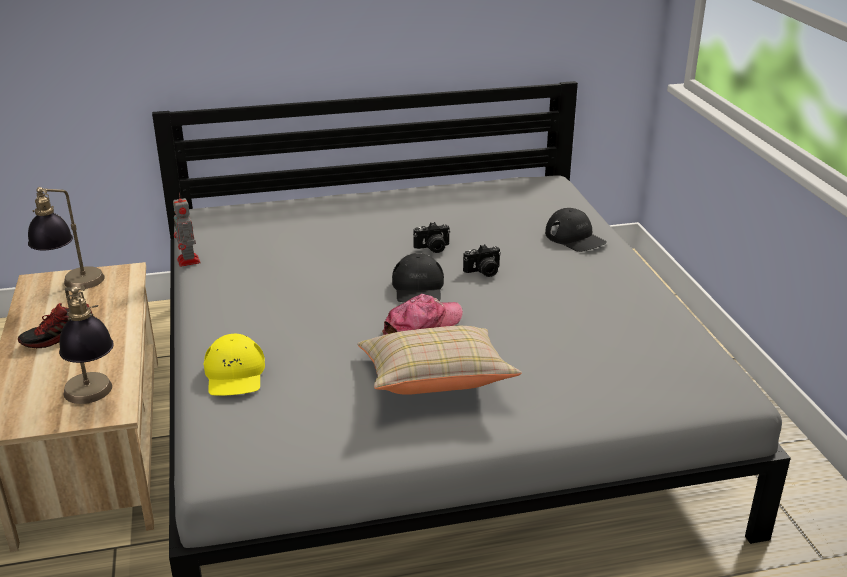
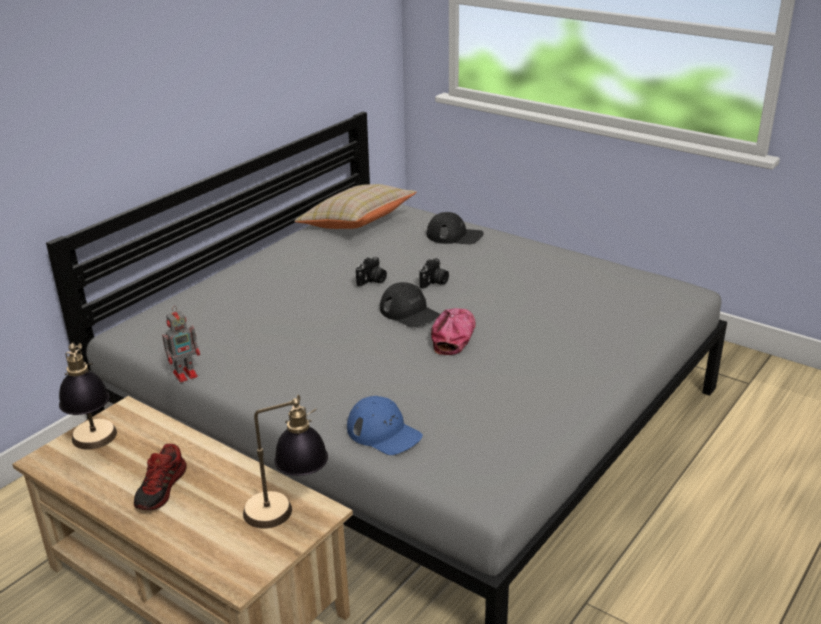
camera: 40 degrees left, 0 degrees up
(189, 261) = (186, 374): toy robot -> toy robot turned 60 degrees counterclockwise
(235, 374) = (384, 433): yellow cap -> blue cap
(435, 382) = (524, 367): beige pillow -> beige pillow (356, 224)

